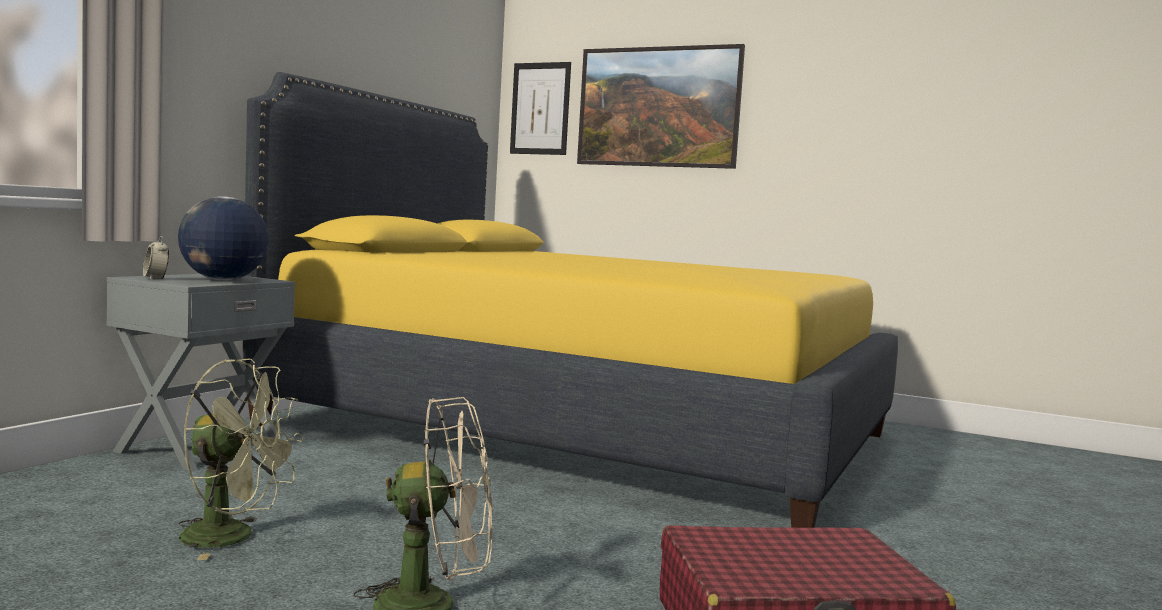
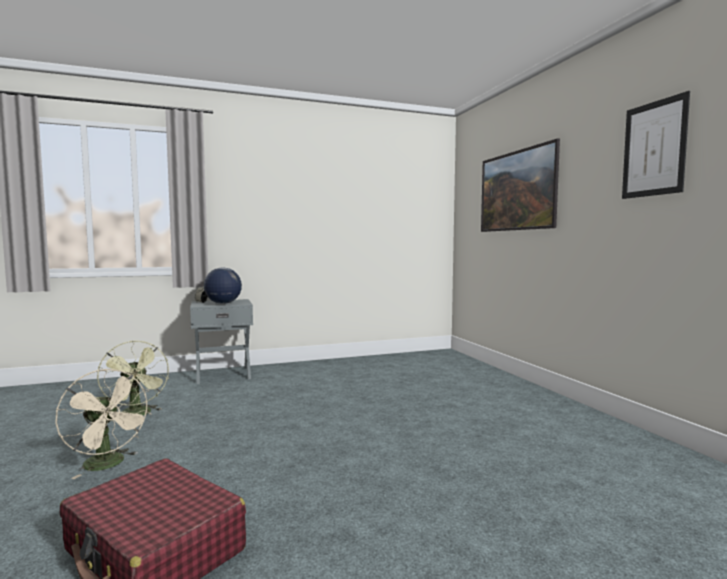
camera: 45 degrees right, 0 degrees up
(540, 108) = (467, 200): picture -> picture (654, 149)
(582, 429) = (396, 396): yellow bed -> none

